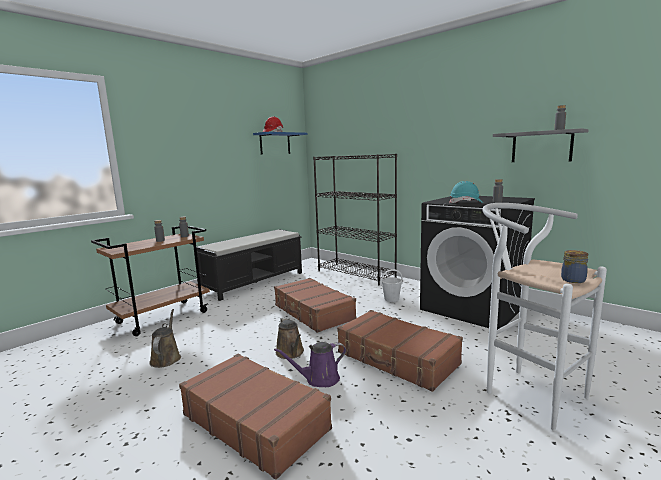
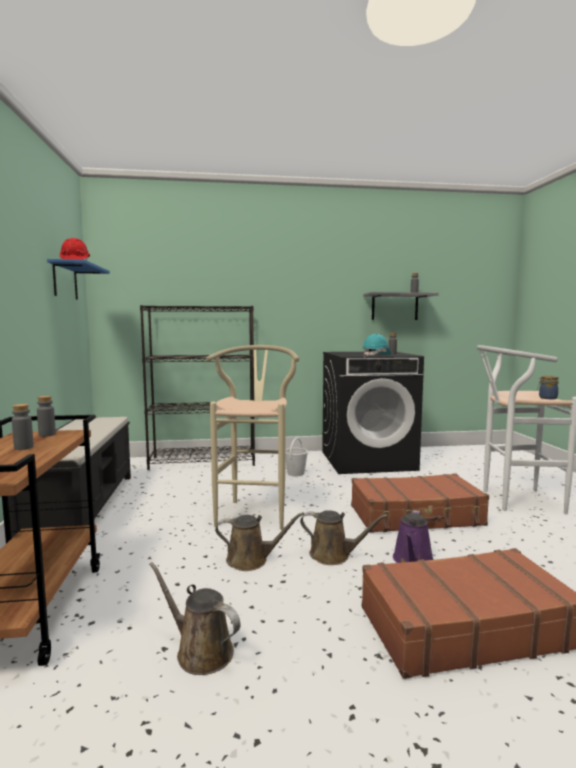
camera: 50 degrees left, 5 degrees down
(255, 335) = (251, 560): none -> brown watering can
(313, 313) = (255, 511): brown suitcase -> beige stool

